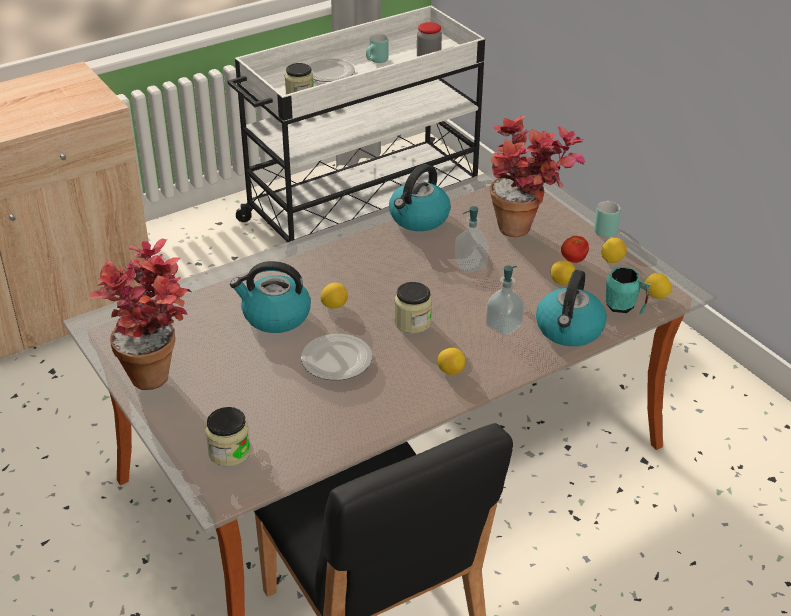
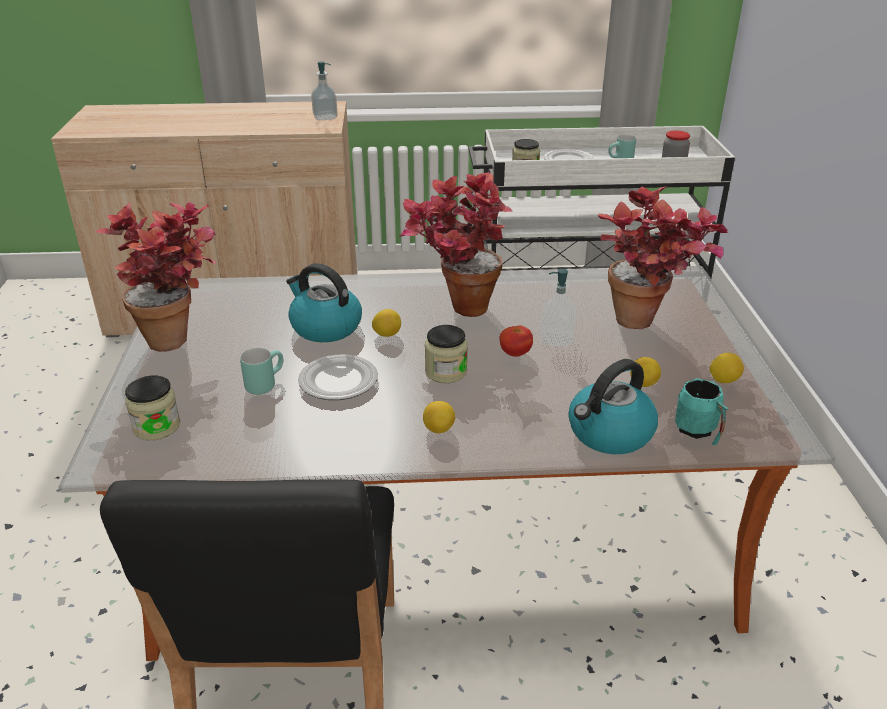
camera: 30 degrees right, 5 degrees down
(368, 263) = (456, 309): none -> potted plant
(418, 219) = (542, 286): kettle -> none
(503, 326) = (537, 406): soap dispenser -> soap dispenser (325, 117)
(573, 260) = (676, 367): tomato -> tomato (515, 354)
(603, 228) = (739, 348): turquoise mug -> turquoise mug (264, 383)
(656, 296) = (749, 432): lemon -> none

